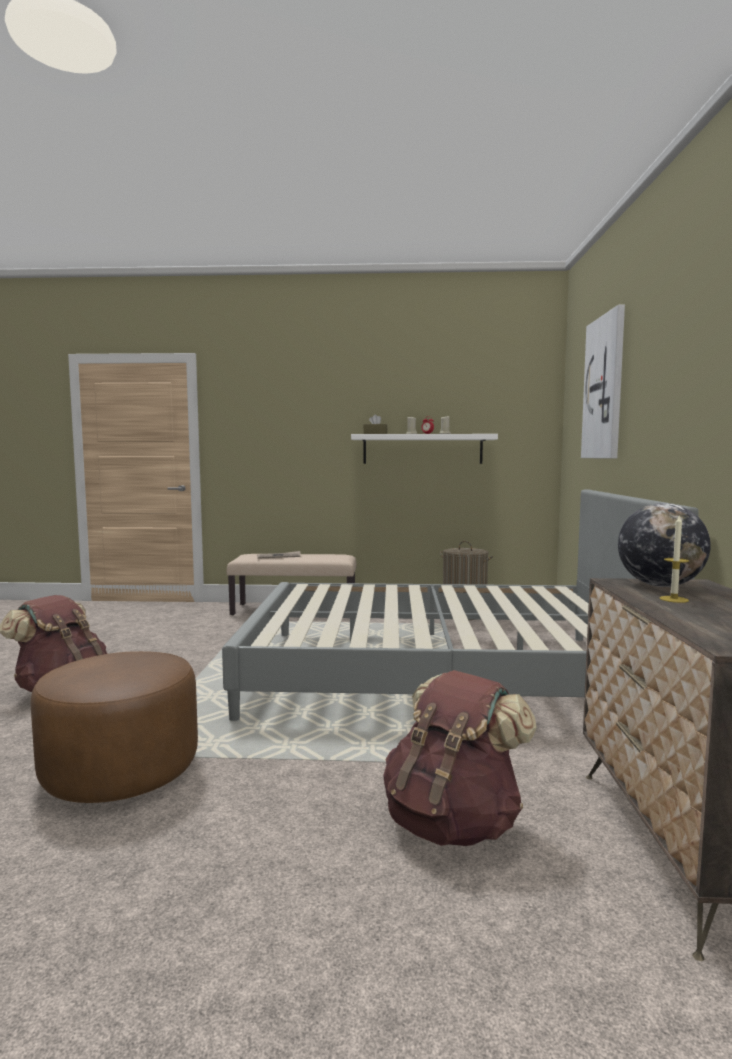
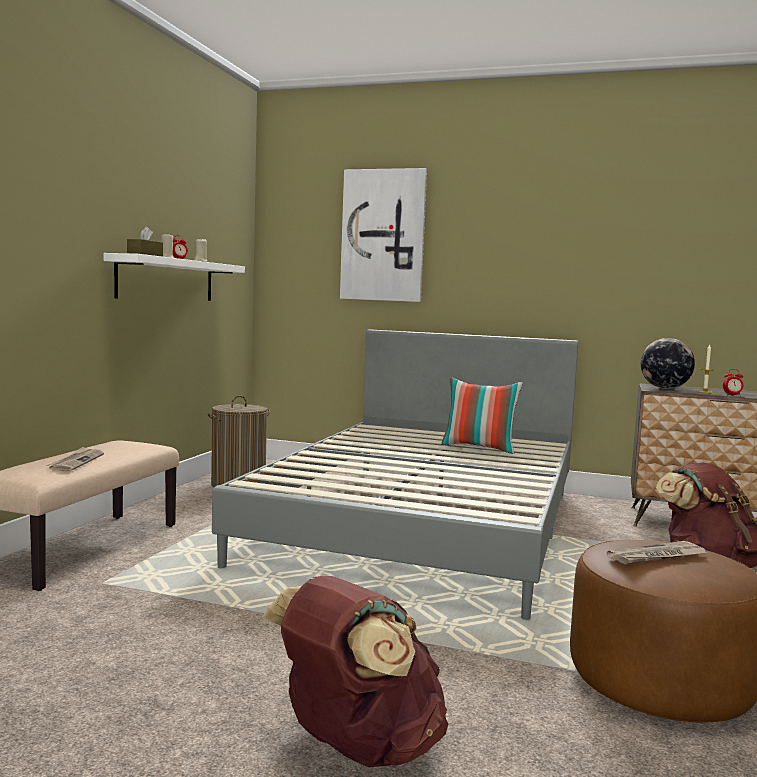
camera: 75 degrees left, 0 degrees up
(119, 662) = (657, 556): none -> newspaper
(530, 621) = (479, 448): none -> pillow
(656, 609) = (732, 396): none -> alarm clock

